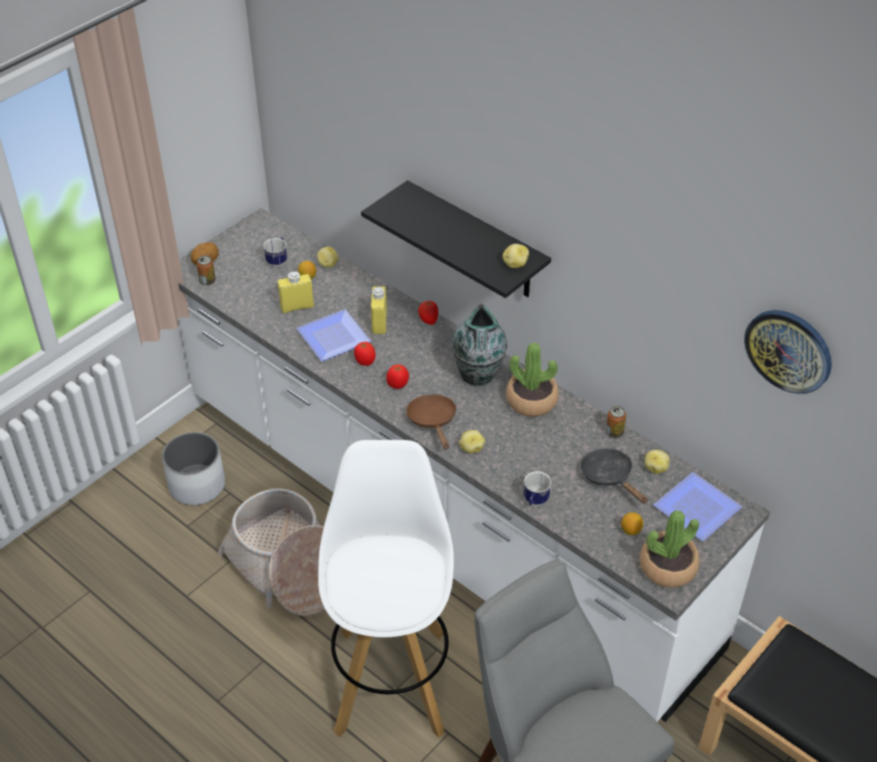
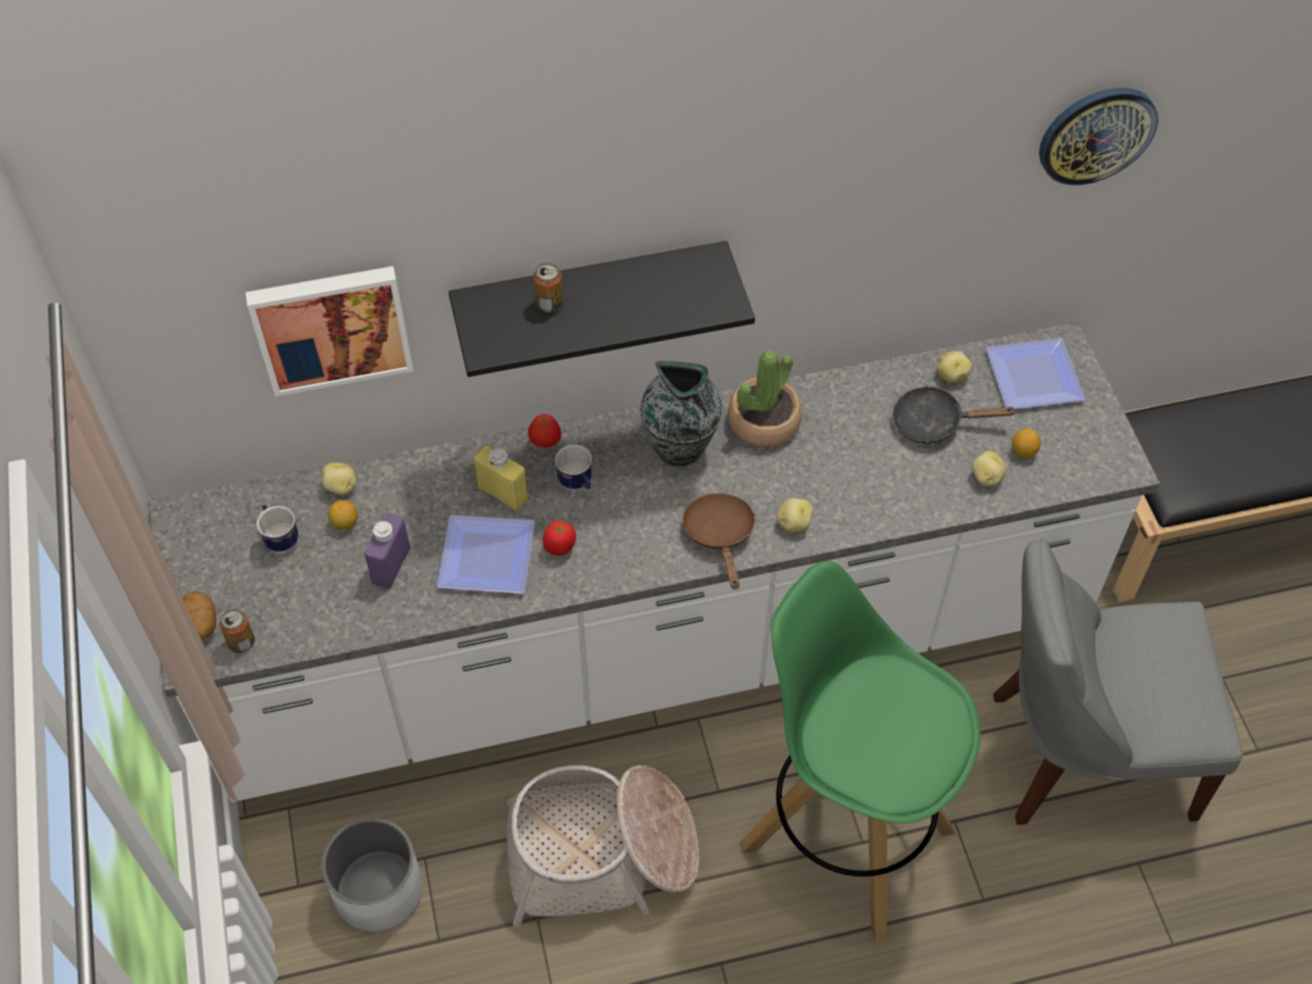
camera: 55 degrees left, 10 degrees up
(297, 306) = (391, 565): yellow bottle -> purple bottle
(353, 161) = (331, 326): none -> picture
(391, 679) = (844, 836): white stool -> green stool
(398, 385) = (630, 536): tomato -> none
(433, 421) = (720, 535): brown frying pan -> brown frying pan turned 60 degrees clockwise
(515, 264) = (710, 279): potato -> potato (986, 478)
(534, 502) = (921, 512): mug -> mug (577, 484)
(614, 432) = (873, 378): can -> can (549, 304)
(667, 567) = (1094, 451): potted plant -> none

